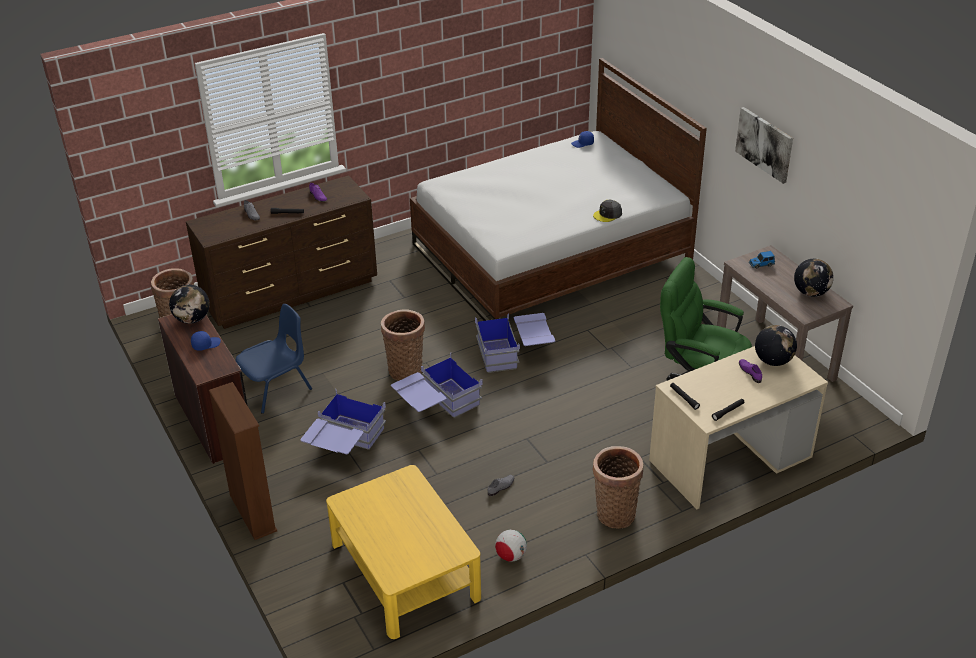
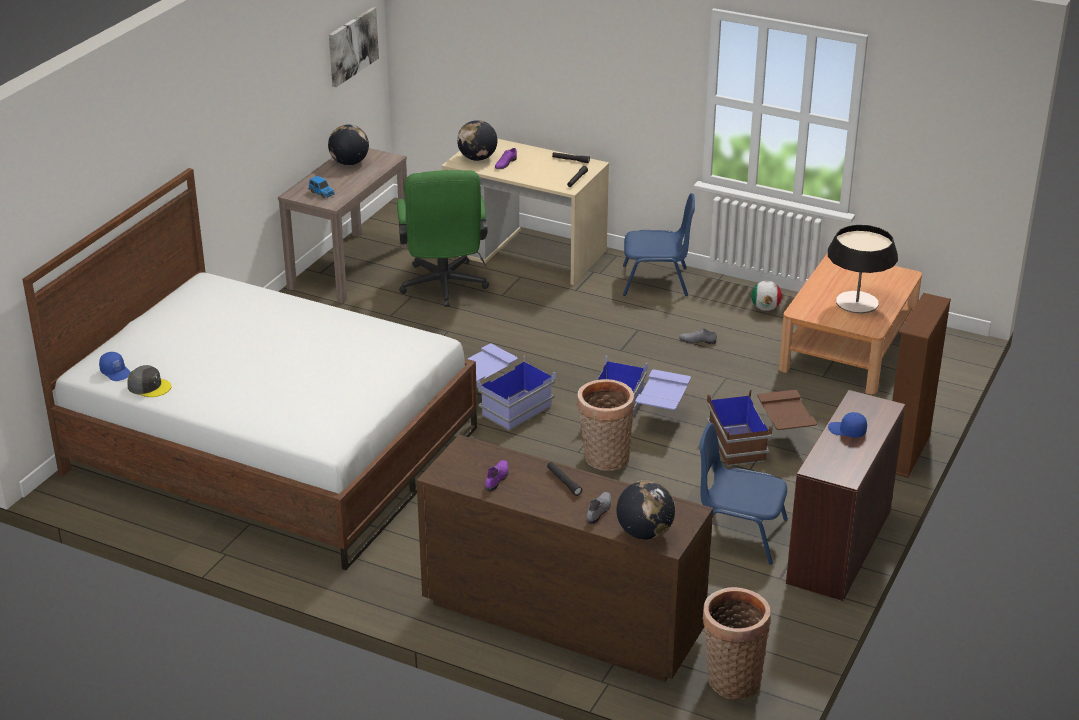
camera: 125 degrees left, 5 degrees down
(192, 319) = (825, 463): globe -> globe (645, 533)
(344, 446) = (759, 443): blue storage box -> brown storage box
(386, 517) = (856, 302): none -> table lamp
(404, 570) = (848, 348): yellow coffee table -> brown coffee table
(608, 214) = (293, 302): grey cap -> grey cap (149, 386)
(614, 512) = (656, 281): basket -> blue chair
(764, 144) = (242, 105): picture -> picture (352, 46)

